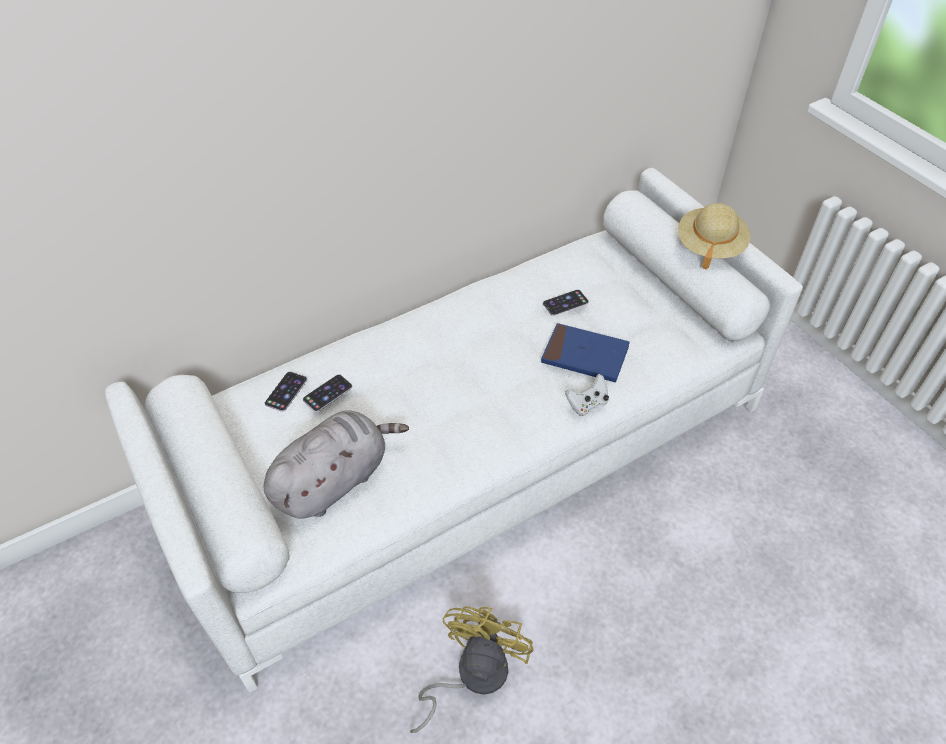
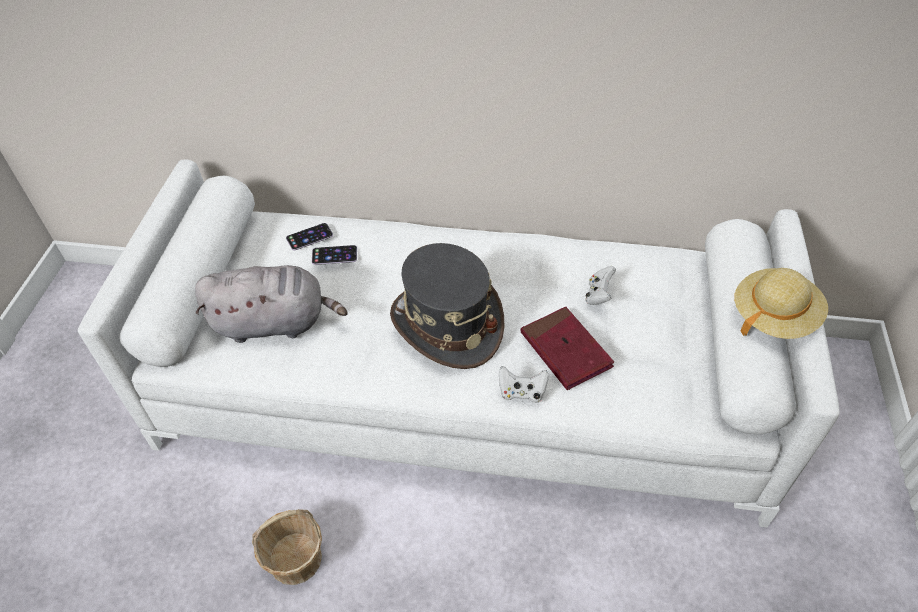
camera: 40 degrees right, 0 degrees up
(472, 675) = (295, 558): yellow fan -> basket
(481, 390) = (446, 324): none -> grey hat
(565, 303) = (598, 295): phone -> white game controller
(584, 356) = (565, 350): blue book -> red book

